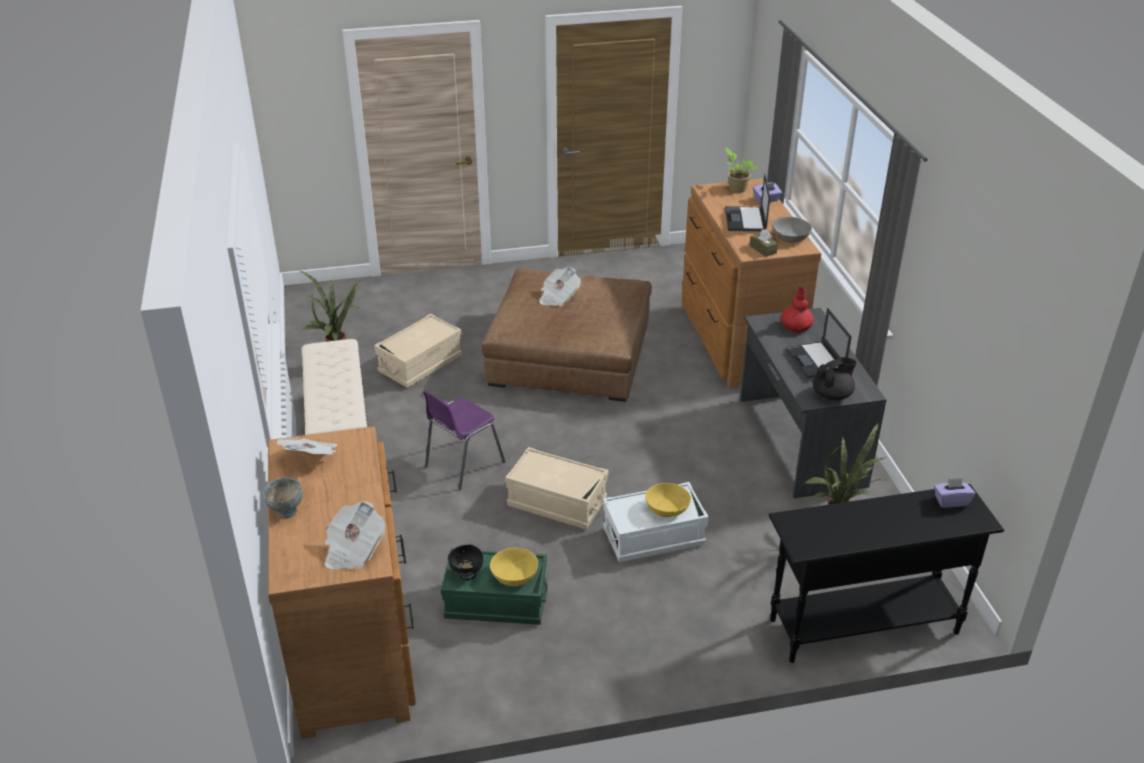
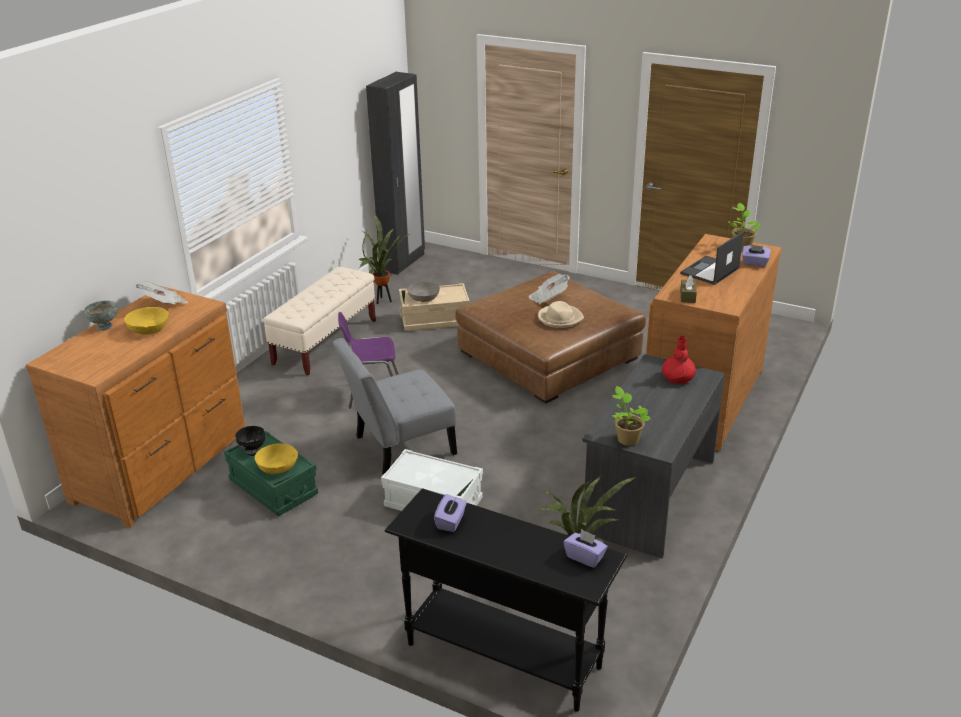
camera: 40 degrees right, 5 degrees down
(303, 316) = (403, 262): none -> black wardrobe
(353, 550) = (100, 363): newspaper -> none
(557, 503) = (399, 447): beige storage box -> grey chair
(594, 313) = (560, 318): none -> beige hat
(667, 508) = (440, 477): yellow bowl -> yellow bowl (149, 329)
(790, 237) = (729, 296): grey bowl -> grey bowl (424, 298)
(816, 360) = (654, 408): laptop -> none
(831, 527) = (451, 522): none -> purple tissue box
(832, 395) = (627, 439): black teapot -> potted plant

